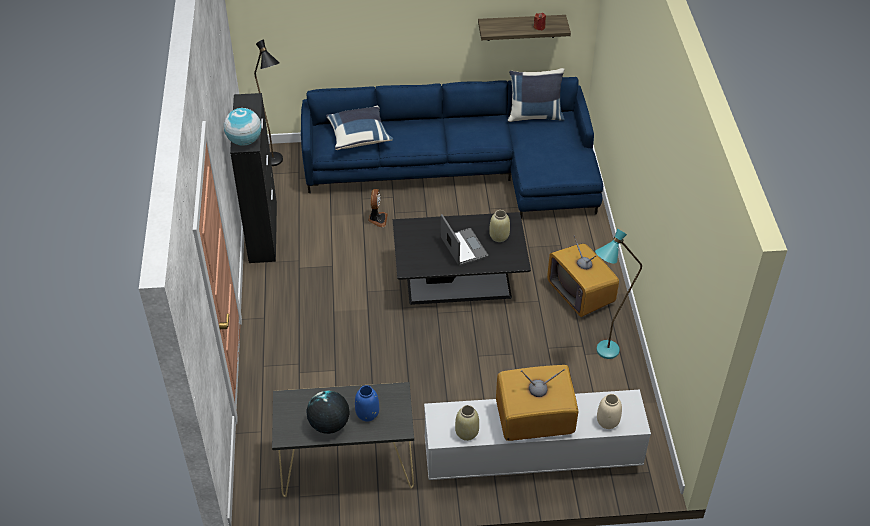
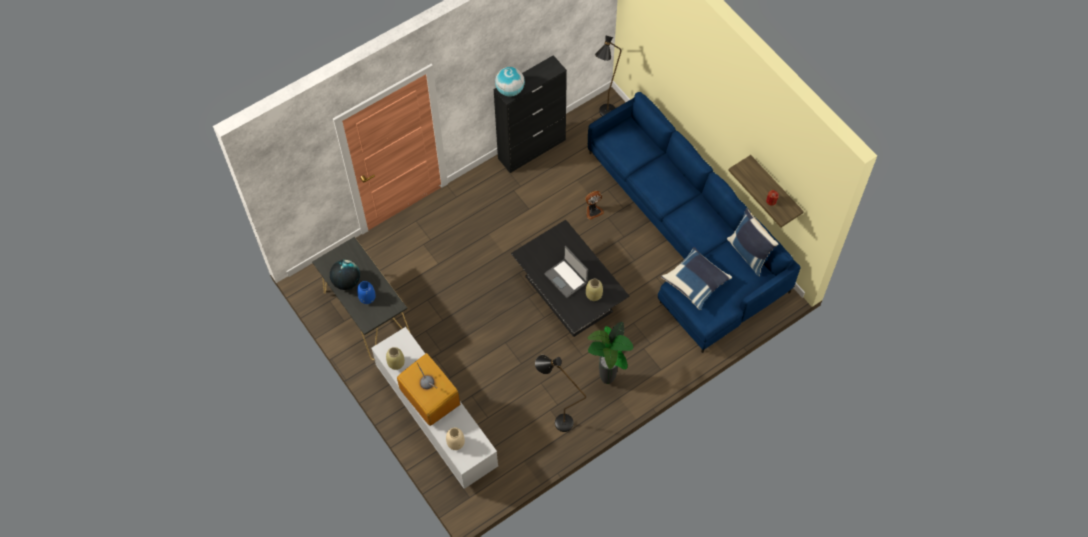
camera: 60 degrees right, 15 degrees up
(359, 136) = (636, 151): blue pillow -> blue pillow (695, 283)
(463, 248) = (566, 278): laptop -> laptop turned 105 degrees clockwise
(580, 294) = (608, 380): television -> potted plant
(601, 354) = (557, 421): turquoise floor lamp -> black floor lamp

